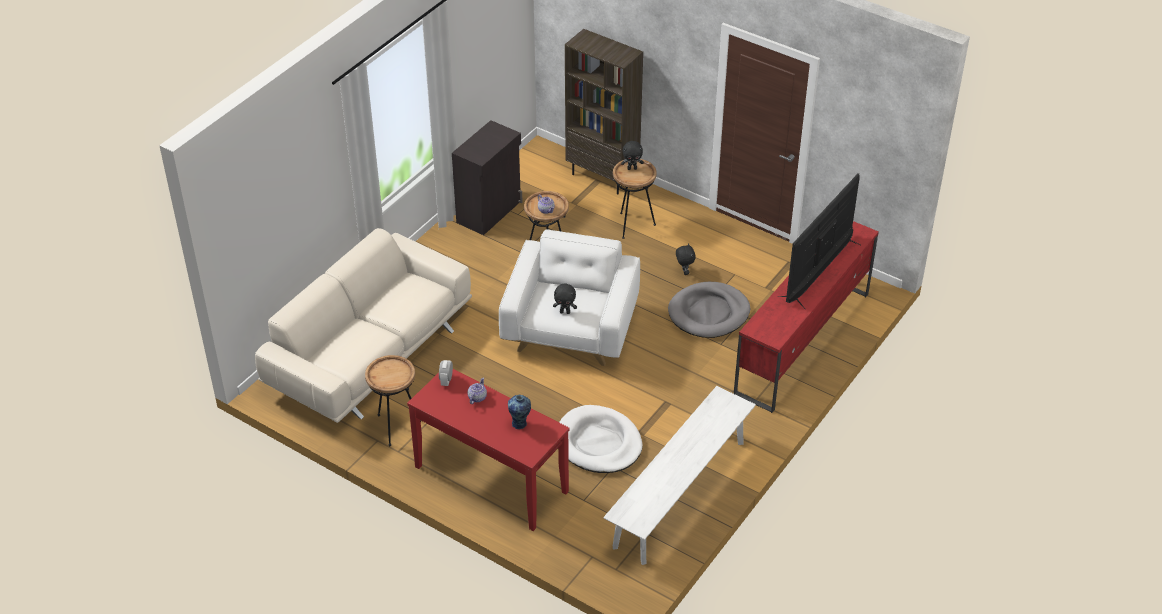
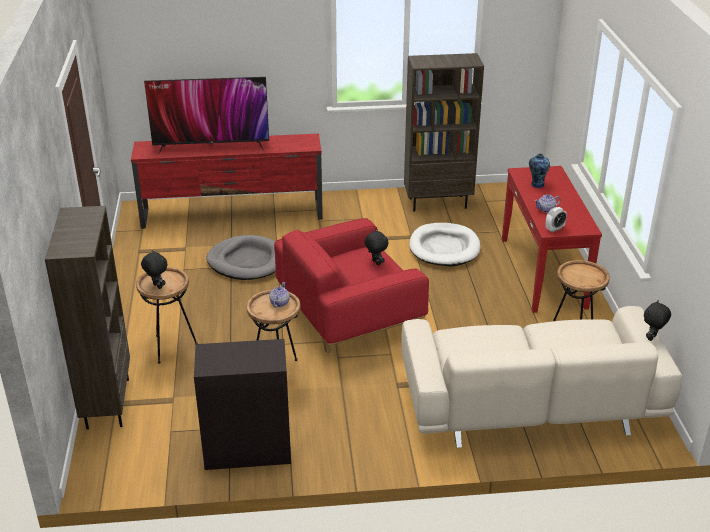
camera: 130 degrees left, 10 degrees down
(571, 328) = (349, 314): white armchair -> red armchair
(679, 494) = (438, 203): white bench -> brown bookcase
(684, 272) = (208, 293): black plush toy -> black plush toy (652, 338)

